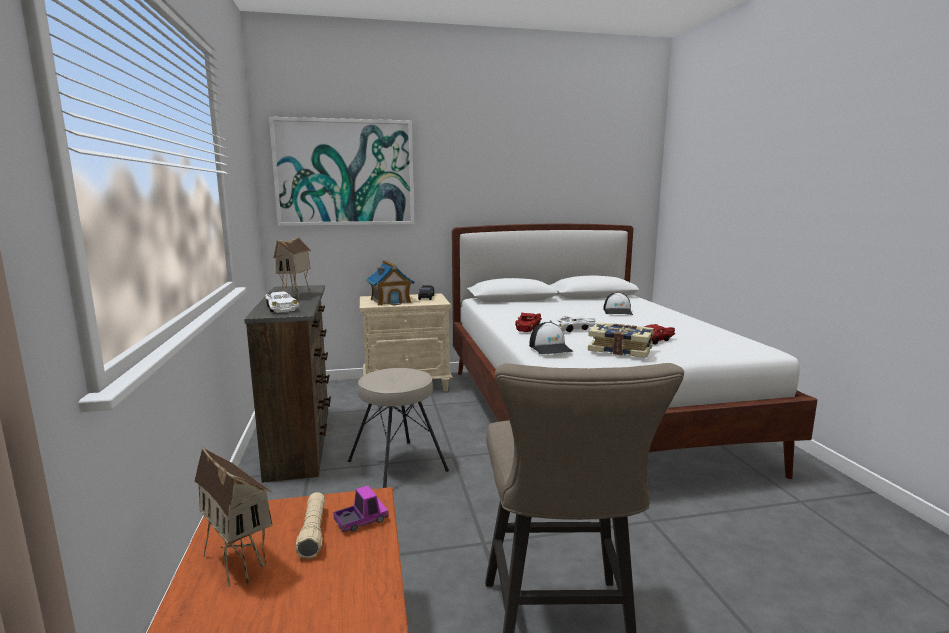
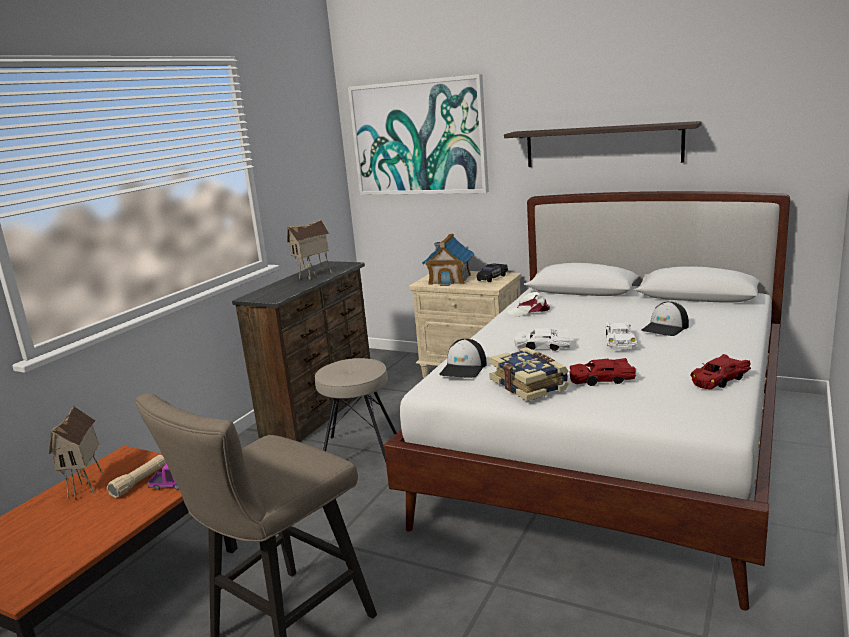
camera: 40 degrees right, 5 degrees up
(281, 308) = (274, 291): white toy car -> white toy car (619, 341)
(506, 313) = (529, 311): none -> white cap
(509, 188) = (602, 145): none -> shelf
(527, 327) = (505, 336): red toy car -> red toy car (718, 379)

